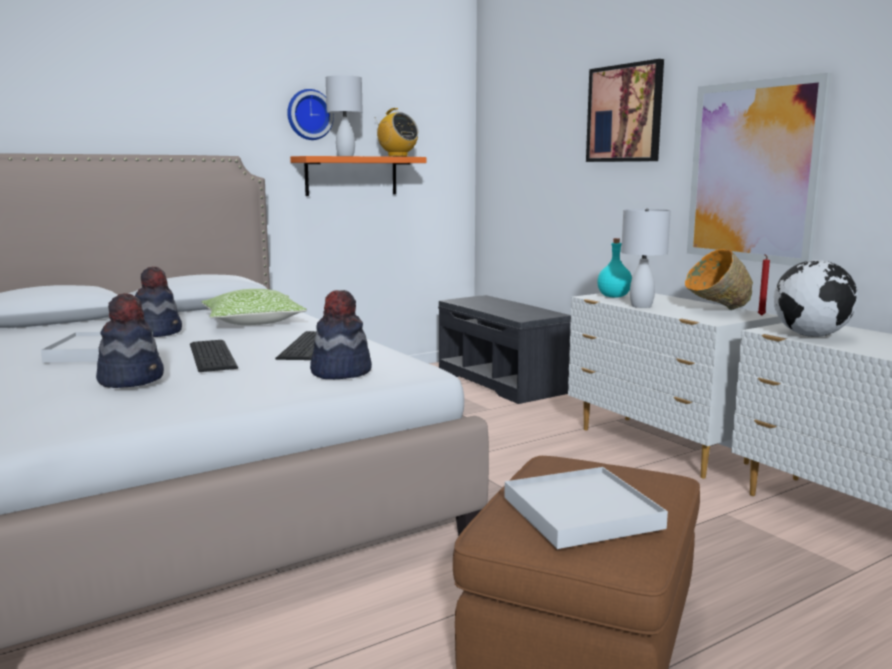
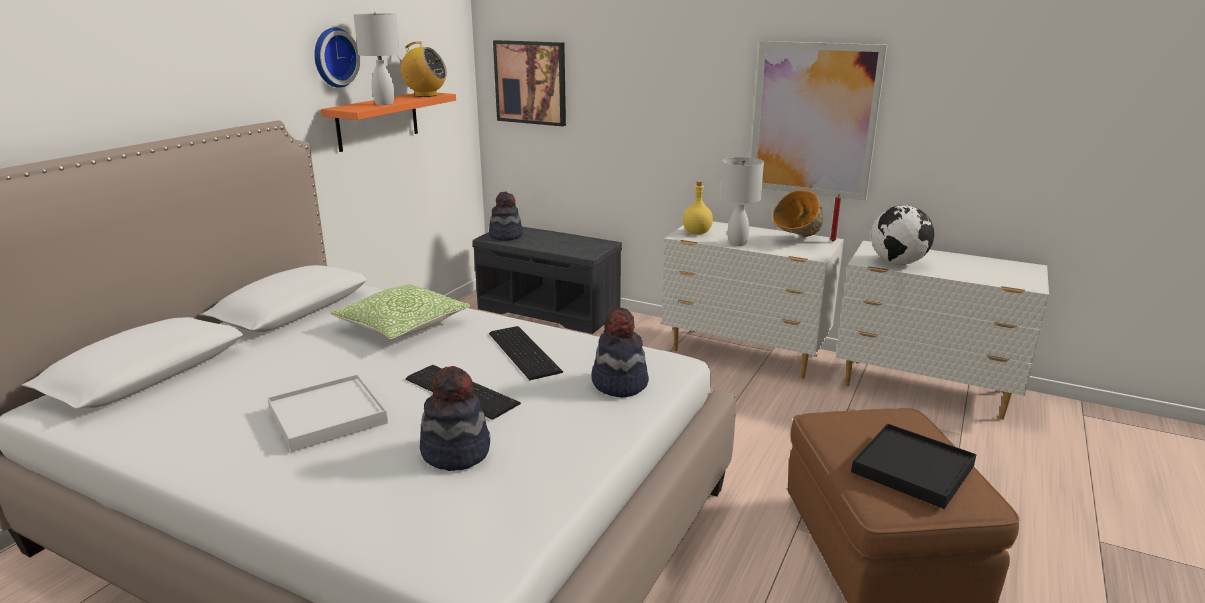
camera: 30 degrees left, 10 degrees up
(157, 332) = (329, 367): hat -> hat (506, 236)
(581, 512) = (912, 469): white tray -> black tray
(613, 296) = (696, 232): turquoise bottle -> yellow bottle
(625, 113) = (675, 56): picture -> picture (531, 82)

